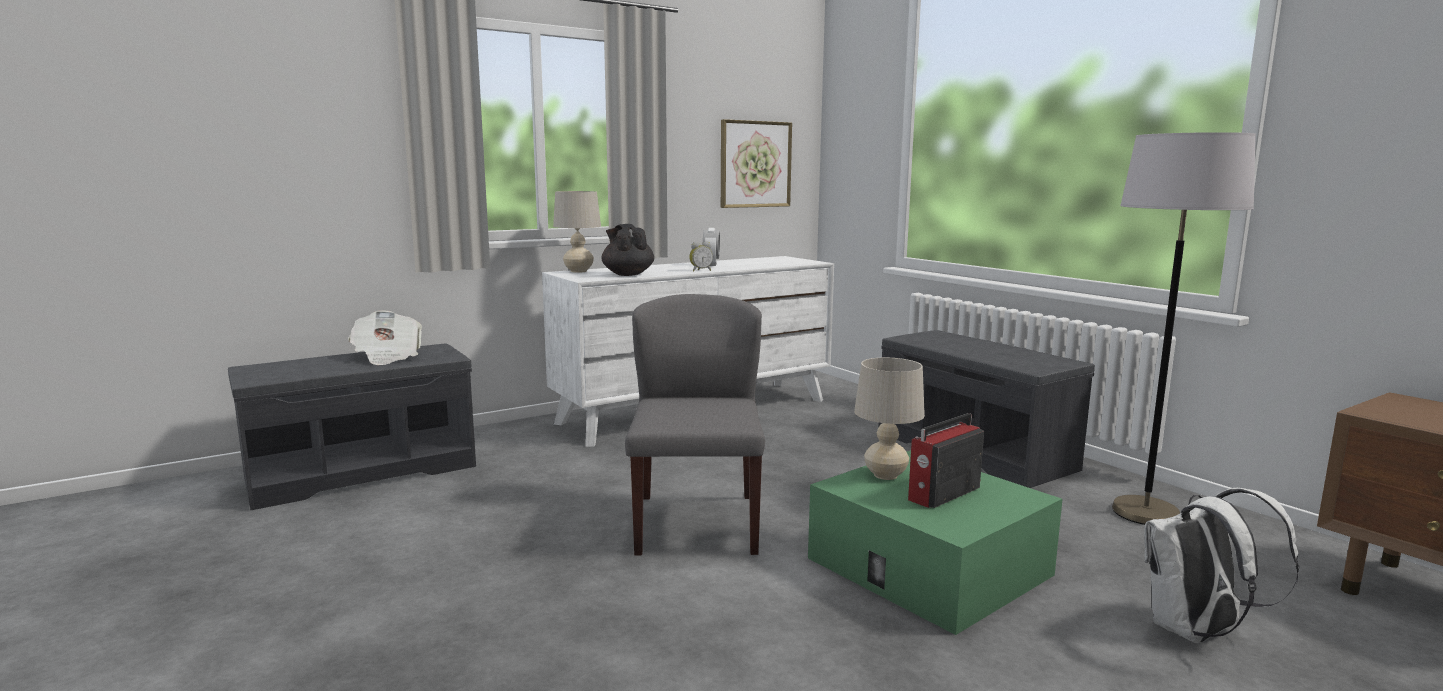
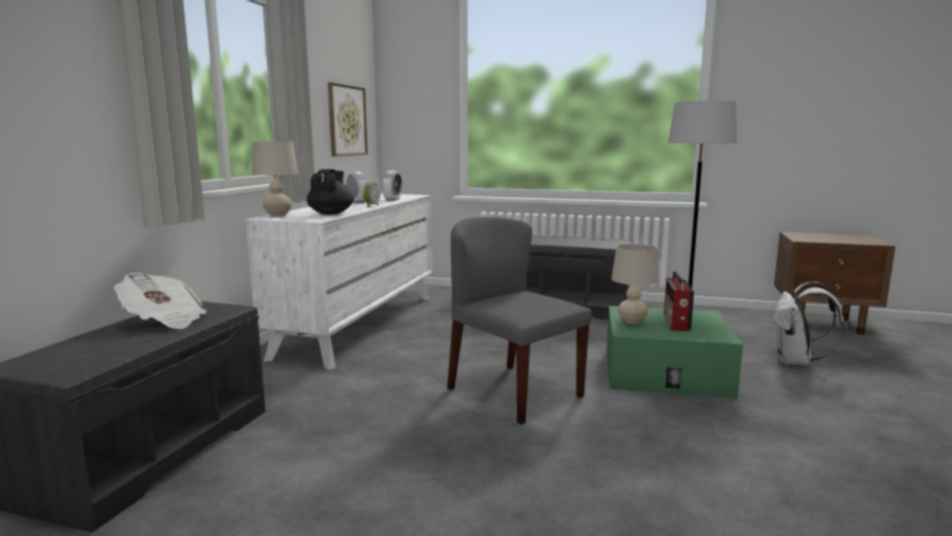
camera: 40 degrees left, 0 degrees up
(627, 274) = (331, 213): black teapot -> black teapot turned 75 degrees clockwise
(757, 265) = (392, 200): none -> alarm clock

